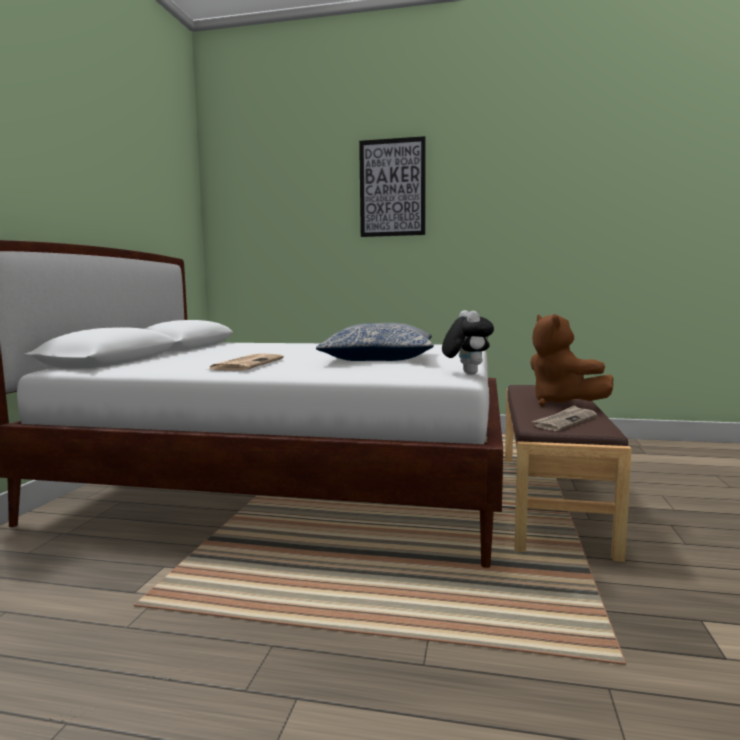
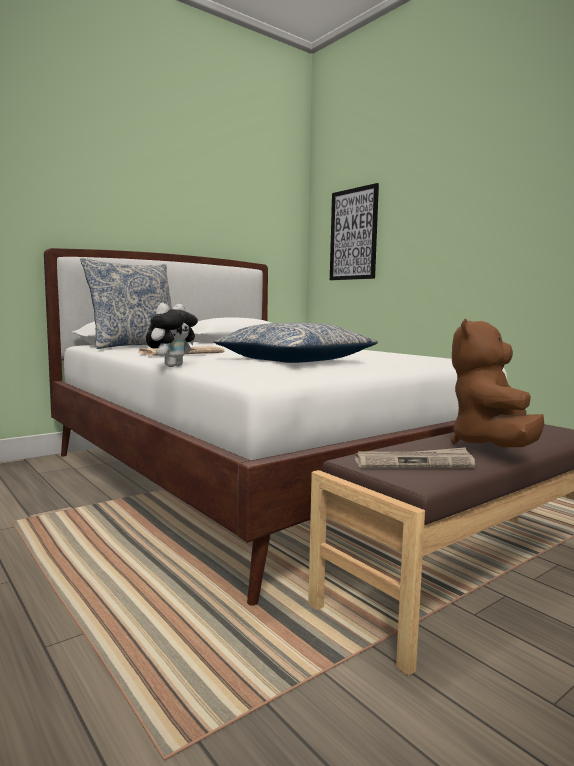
camera: 40 degrees right, 0 degrees up
(138, 364) = (134, 347): none -> pillow
(392, 188) = (466, 175): picture -> picture (353, 234)
(466, 373) = (289, 380): plush toy -> plush toy (172, 366)

